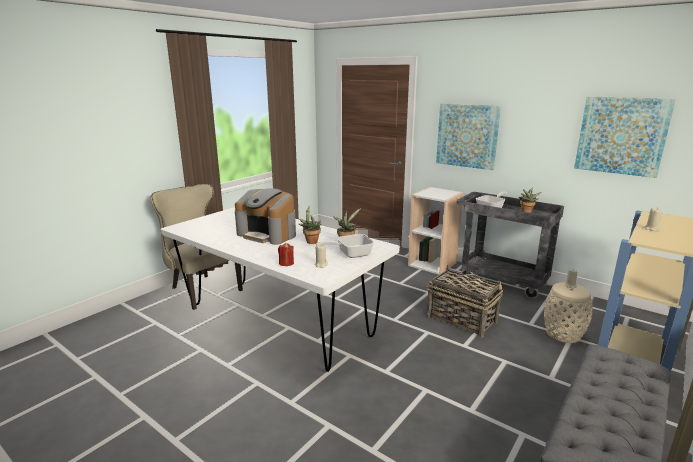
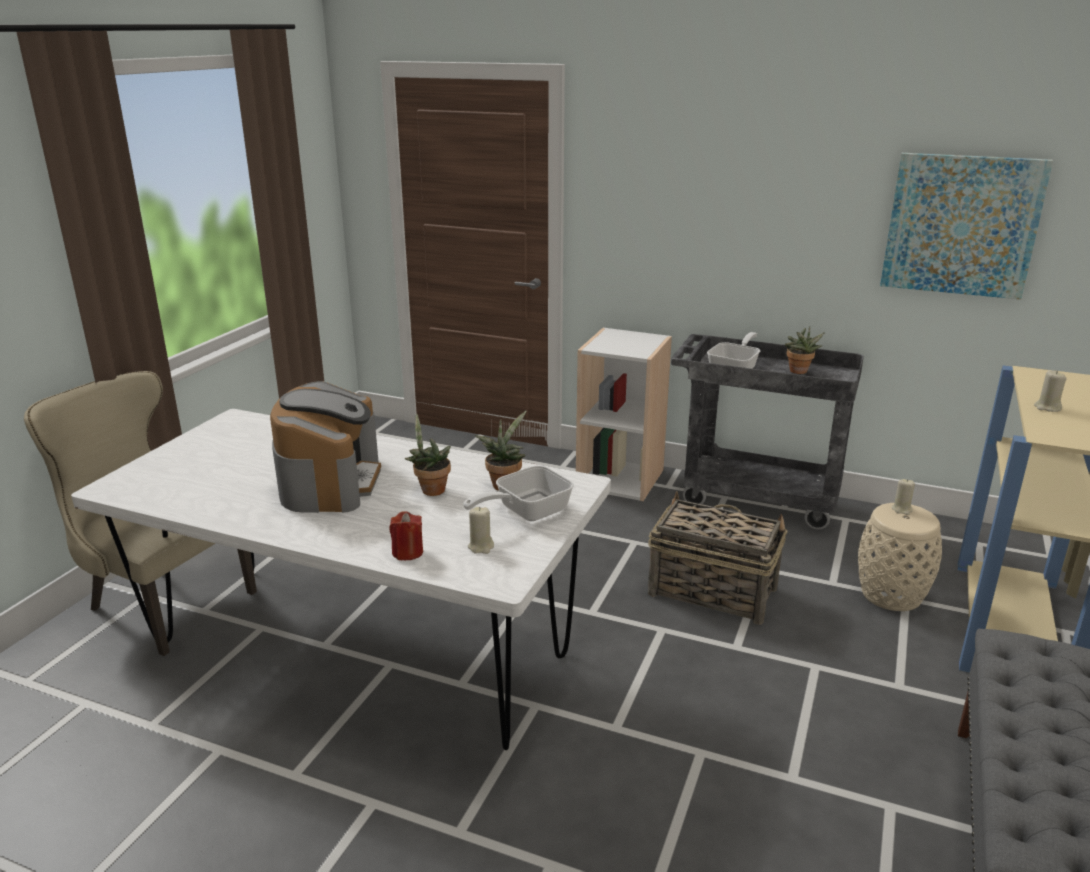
camera: 15 degrees left, 5 degrees up
(268, 234) = (330, 482): coffee machine -> coffee machine turned 105 degrees counterclockwise
(467, 136) = (675, 226): picture -> none

